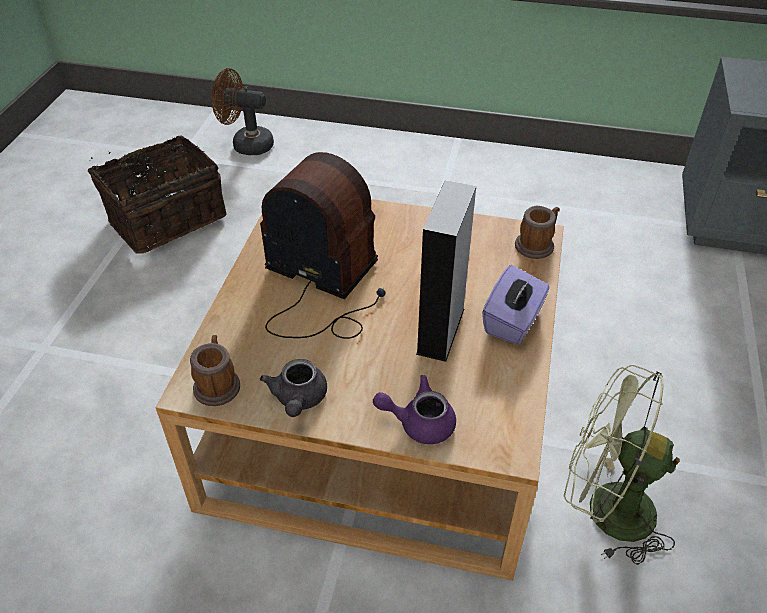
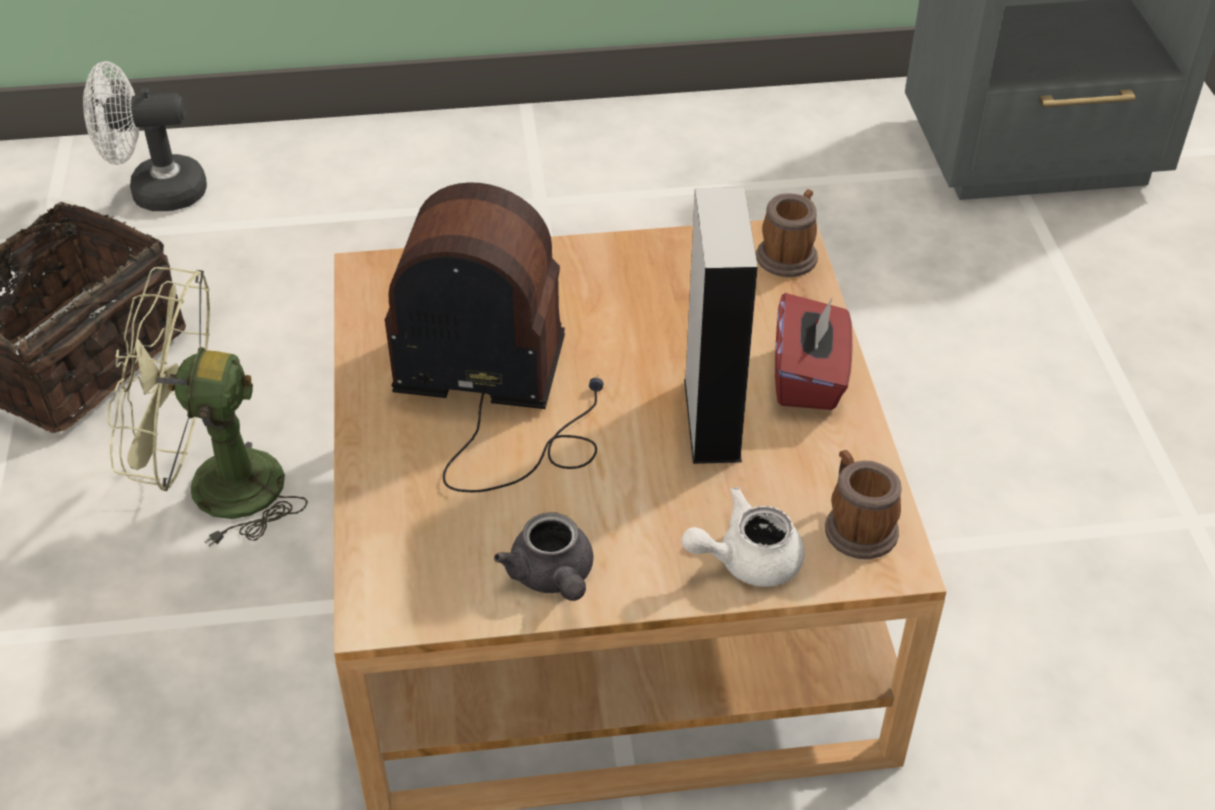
camera: 20 degrees left, 0 degrees up
(217, 383) = (414, 590): mug -> mug (856, 525)
(246, 144) = (155, 192): brown fan -> white fan
(419, 422) = (746, 560): purple teapot -> white teapot
(513, 321) = (809, 378): purple tissue box -> red tissue box
(605, 509) = (988, 626): green fan -> green fan (214, 488)

